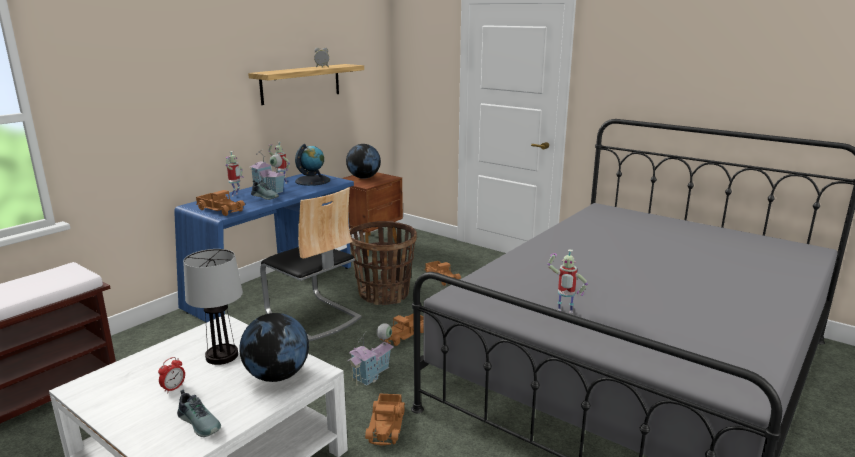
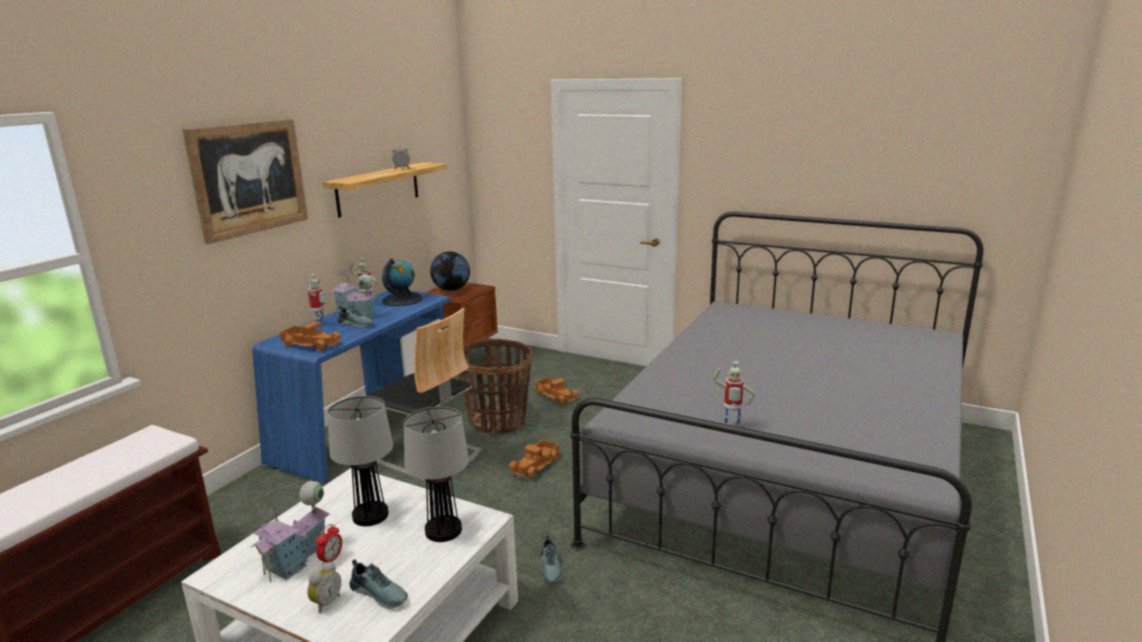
camera: 10 degrees left, 0 degrees up
(152, 424) = (325, 602): none -> alarm clock
(179, 64) = (249, 178): none -> picture
(277, 376) = (443, 530): globe -> table lamp
(372, 374) = (516, 513): toy house -> toy house (298, 559)
(387, 426) = (551, 568): toy truck -> shoe

